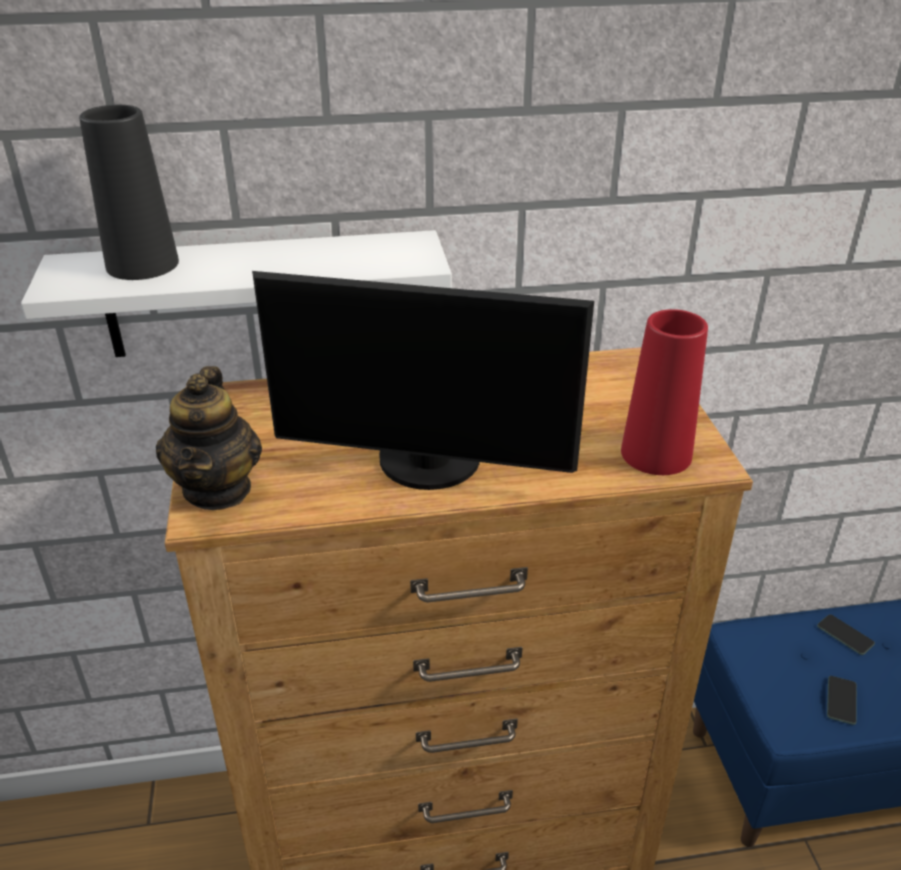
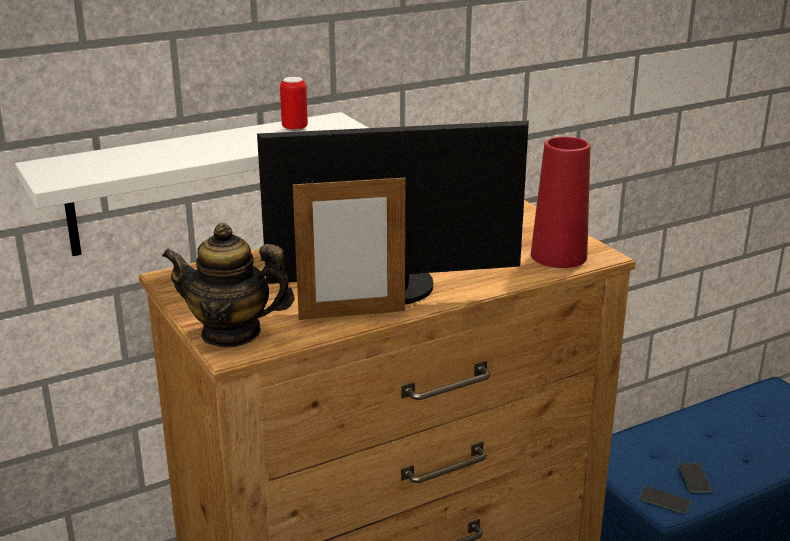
camera: 20 degrees left, 10 degrees down
(142, 264) = (117, 158): black vase -> none
(218, 489) = (231, 333): teapot -> teapot turned 120 degrees clockwise
(359, 492) = (352, 315): none -> picture frame
(362, 249) = (295, 128): none -> can
(845, 635) = (677, 433): phone -> phone (664, 501)

